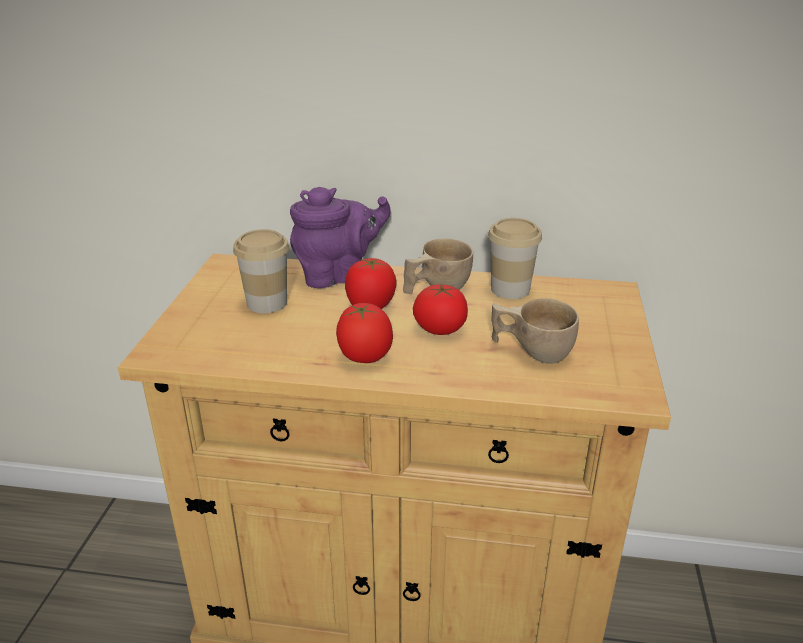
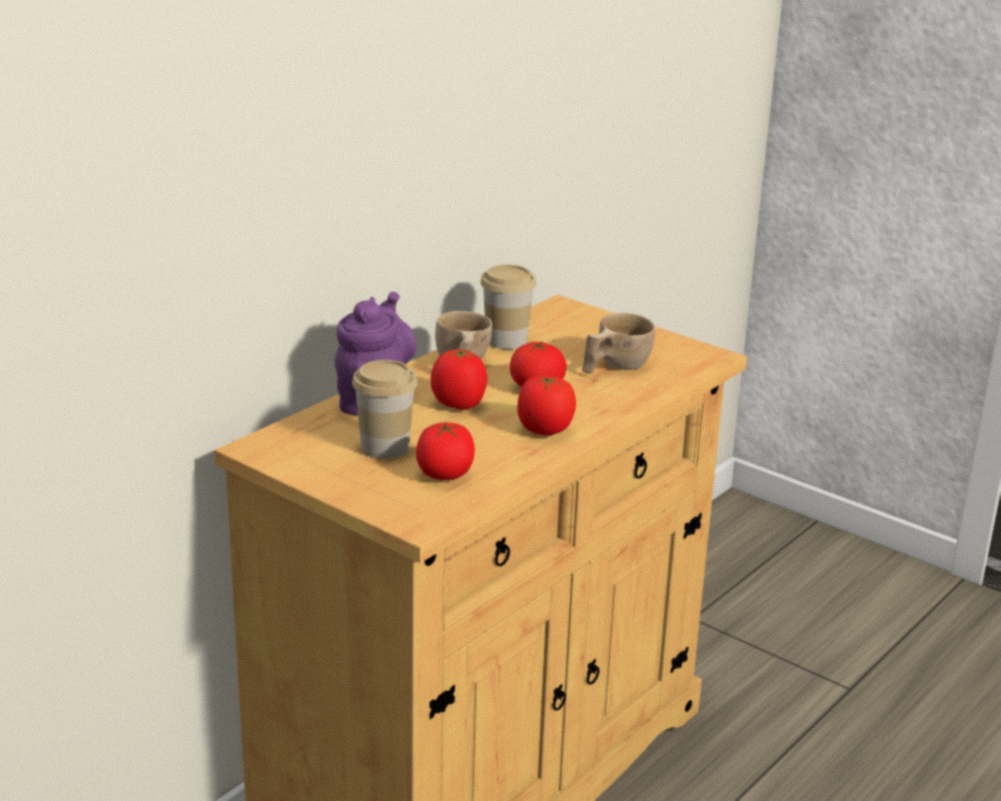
camera: 60 degrees left, 5 degrees down
(245, 338) = (445, 473): none -> tomato

